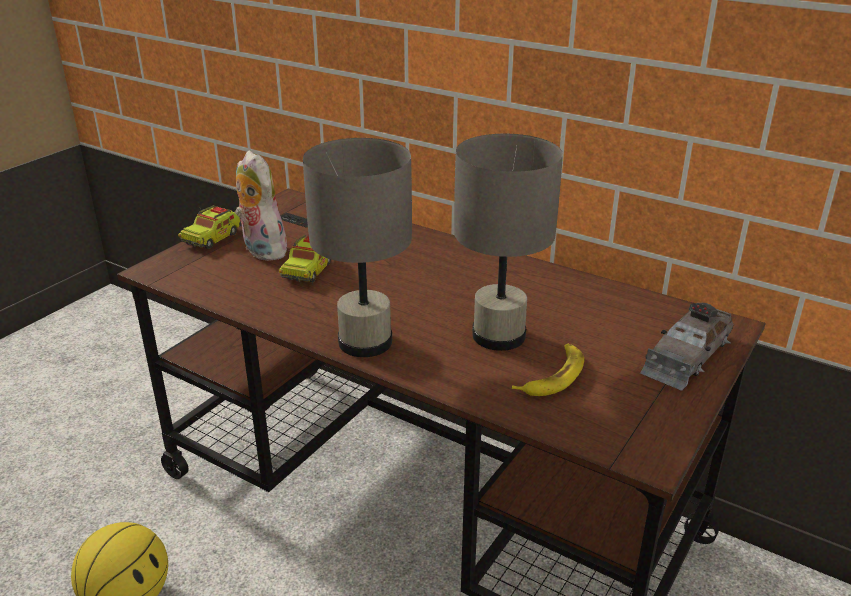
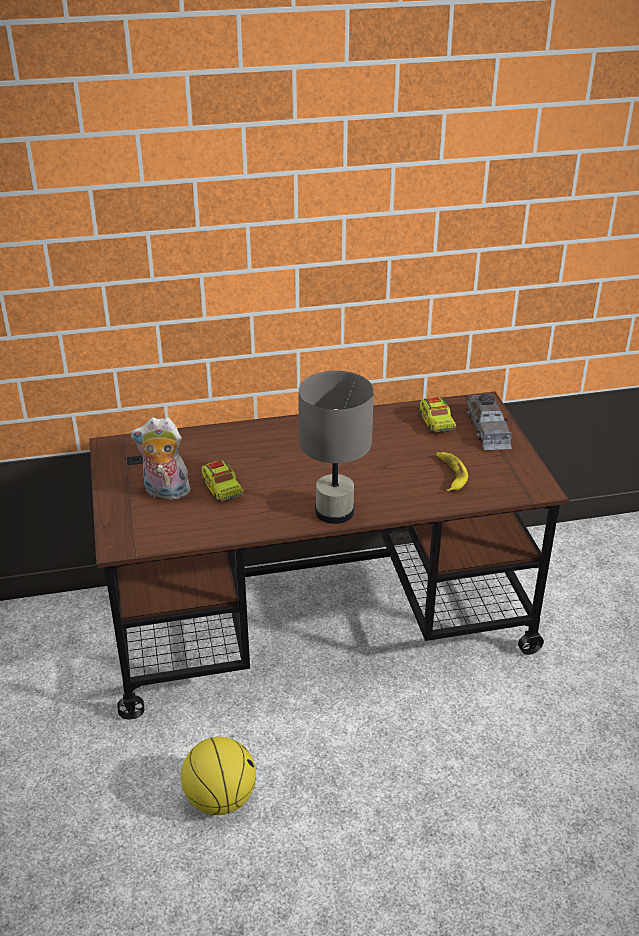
camera: 45 degrees left, 5 degrees up
(212, 238) = (112, 503): toy truck -> toy truck (436, 422)
(500, 336) = (394, 467): grey table lamp -> none

